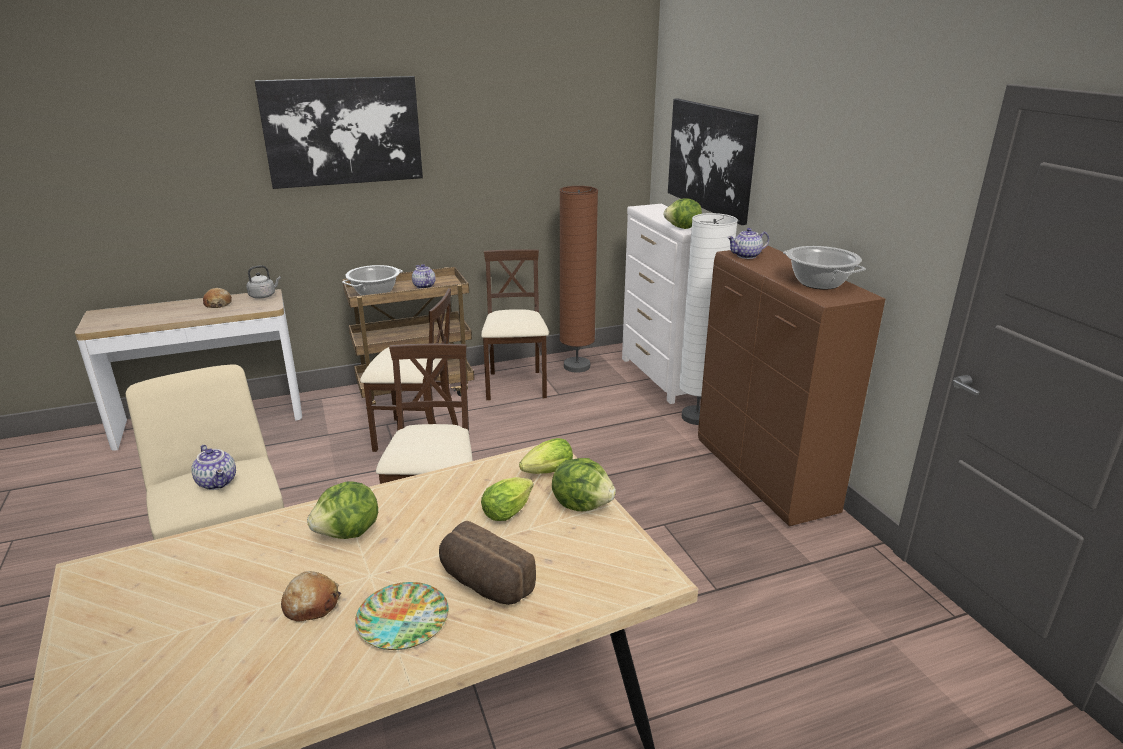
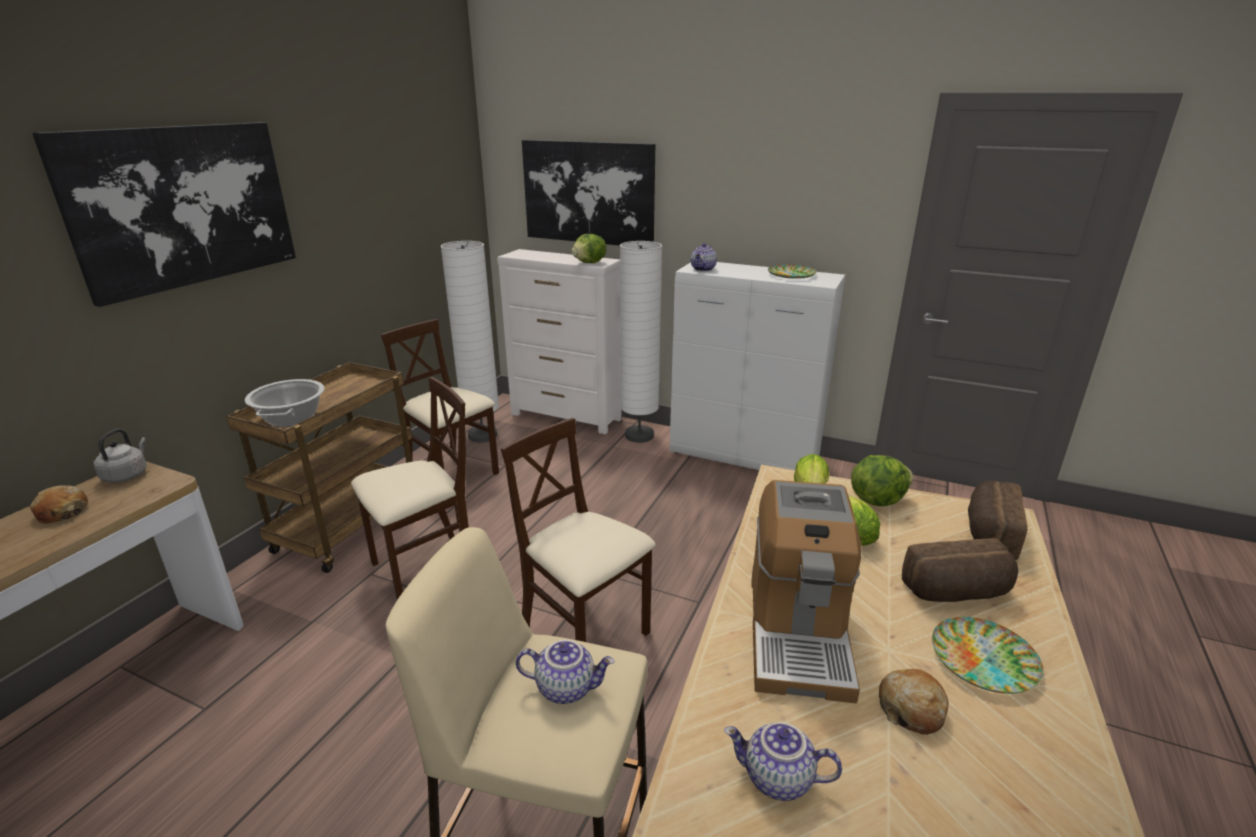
camera: 45 degrees left, 0 degrees up
(349, 533) = (798, 632): lettuce -> coffee machine
(423, 286) = (339, 393): teapot -> teapot (777, 779)
(576, 366) = (482, 436): brown floor lamp -> white floor lamp
(608, 574) = (988, 533): none -> bread
(764, 477) = (745, 457): brown cabinet -> white cabinet
(819, 283) = (791, 275): cooking pot -> plate

